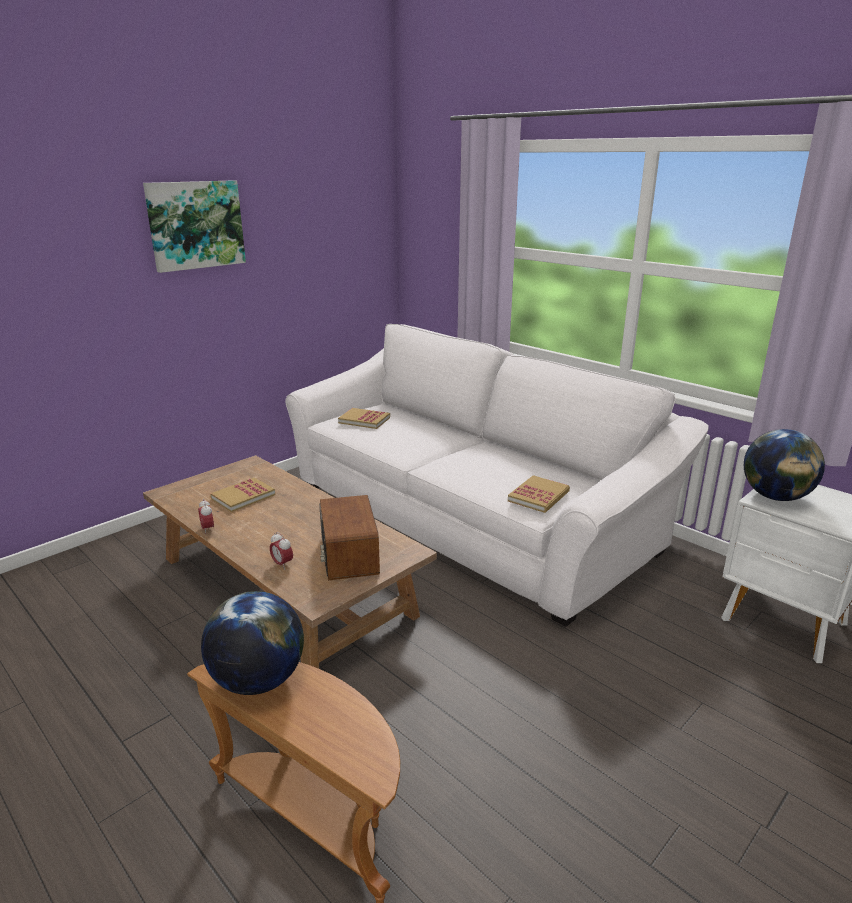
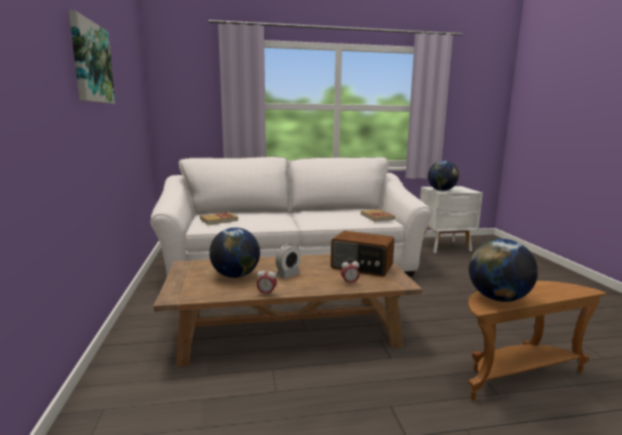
camera: 55 degrees left, 10 degrees down
(243, 496) = (235, 276): book -> globe
(274, 520) = (288, 274): none -> alarm clock

